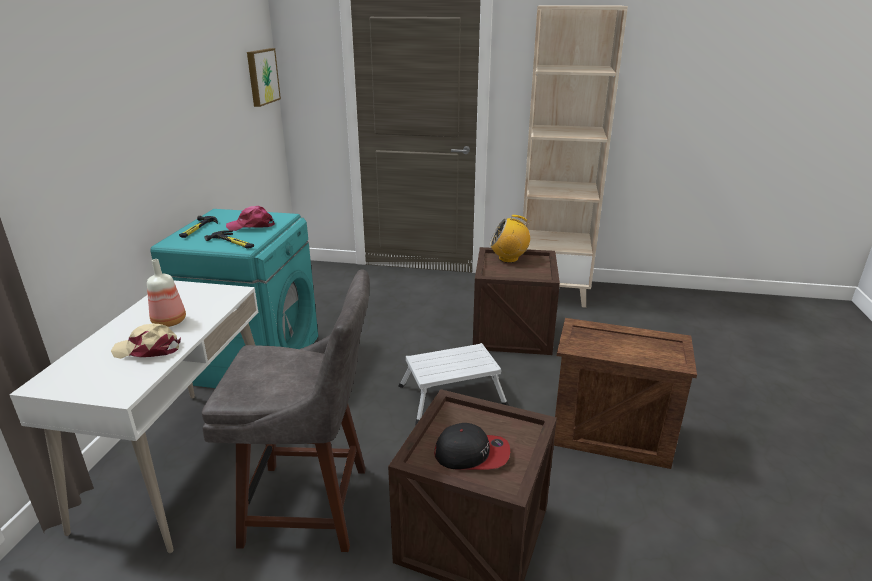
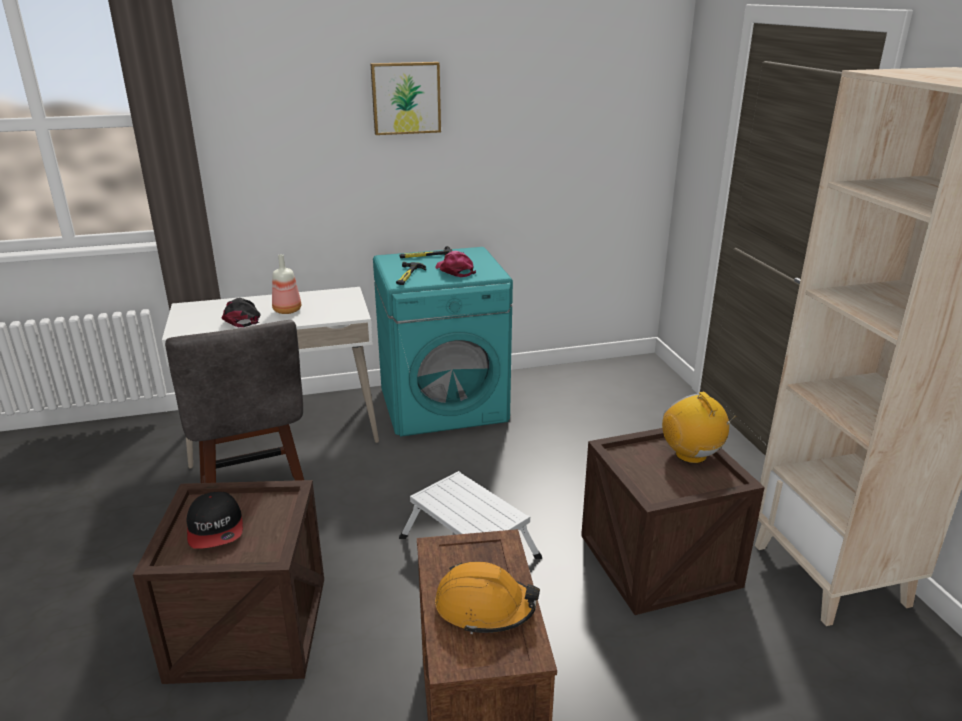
camera: 65 degrees right, 0 degrees up
(148, 349) = (242, 318): beige cap -> black cap
(261, 76) = (638, 122): picture -> picture (406, 98)
(636, 344) = (484, 608): none -> orange hard hat

